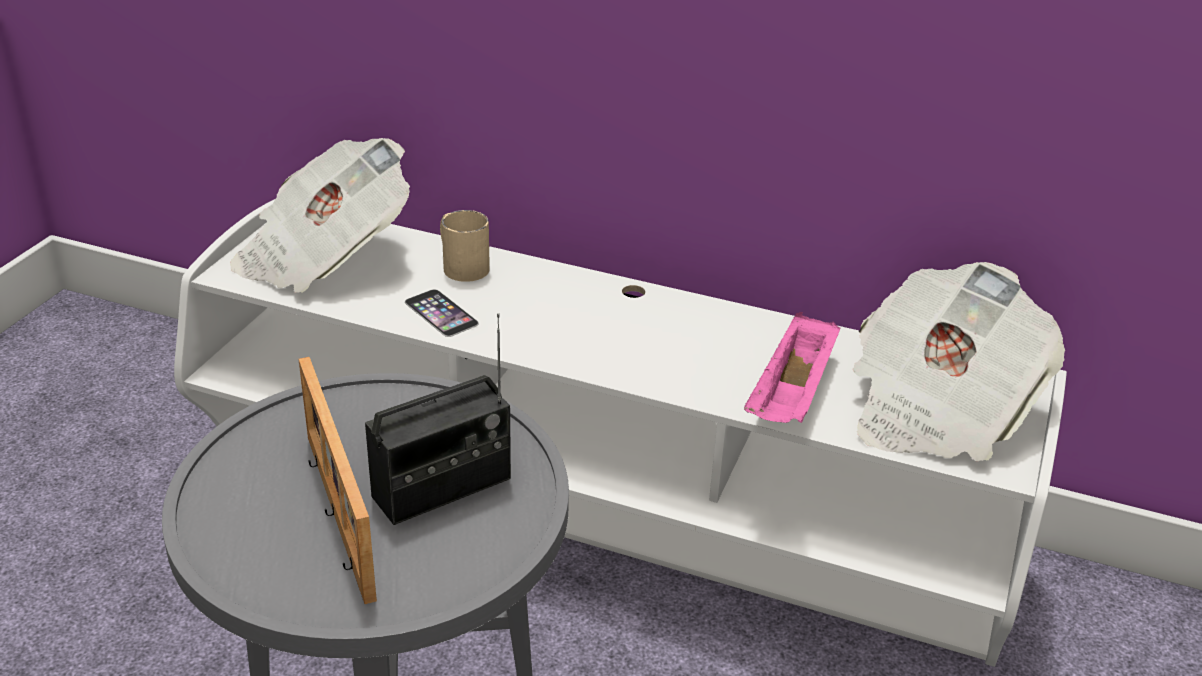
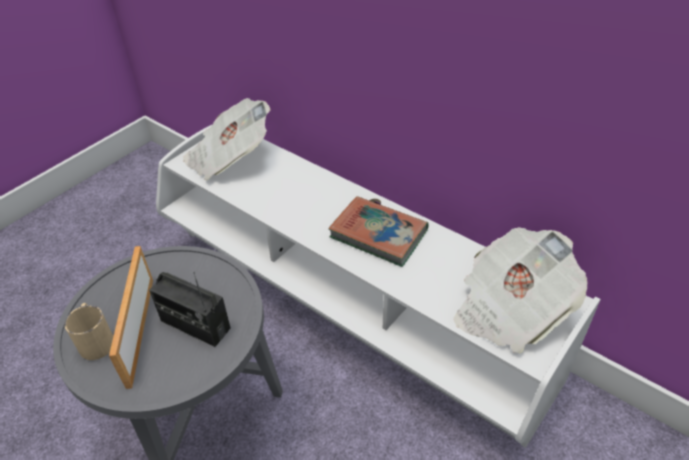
camera: 20 degrees right, 10 degrees up
(441, 313) = (270, 201): phone -> none
(442, 488) = (195, 325): radio -> radio turned 45 degrees clockwise
(460, 265) = (293, 173): beige mug -> beige mug (96, 339)
(666, 336) = (378, 234): none -> book
(792, 396) = (429, 285): pink tray -> none

